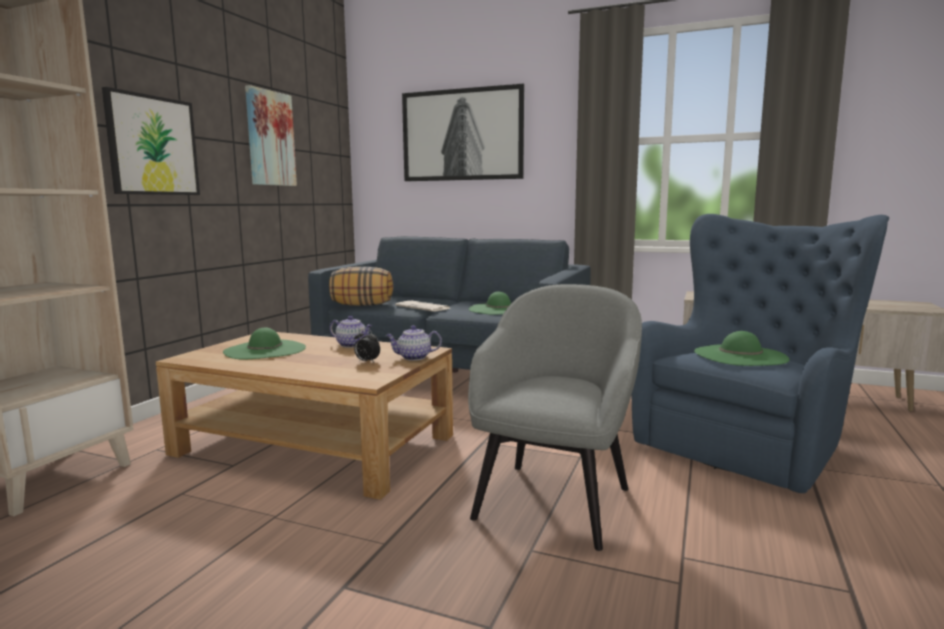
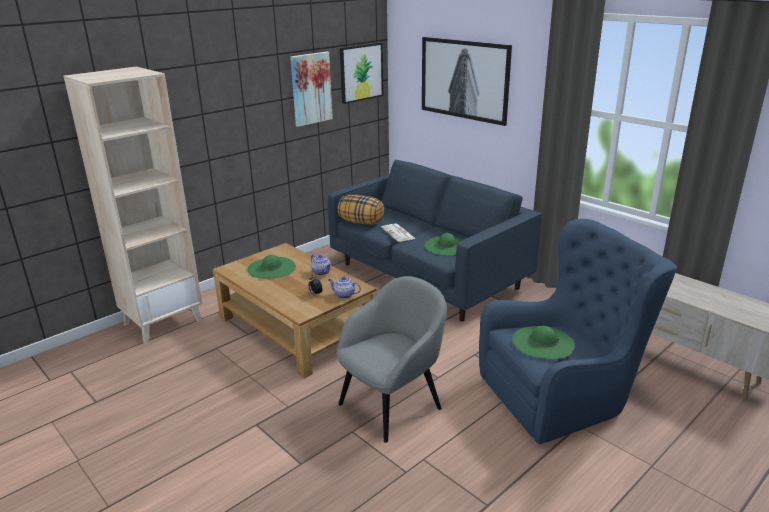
camera: 25 degrees right, 15 degrees up
(152, 146) = (222, 120): picture -> picture (361, 72)

